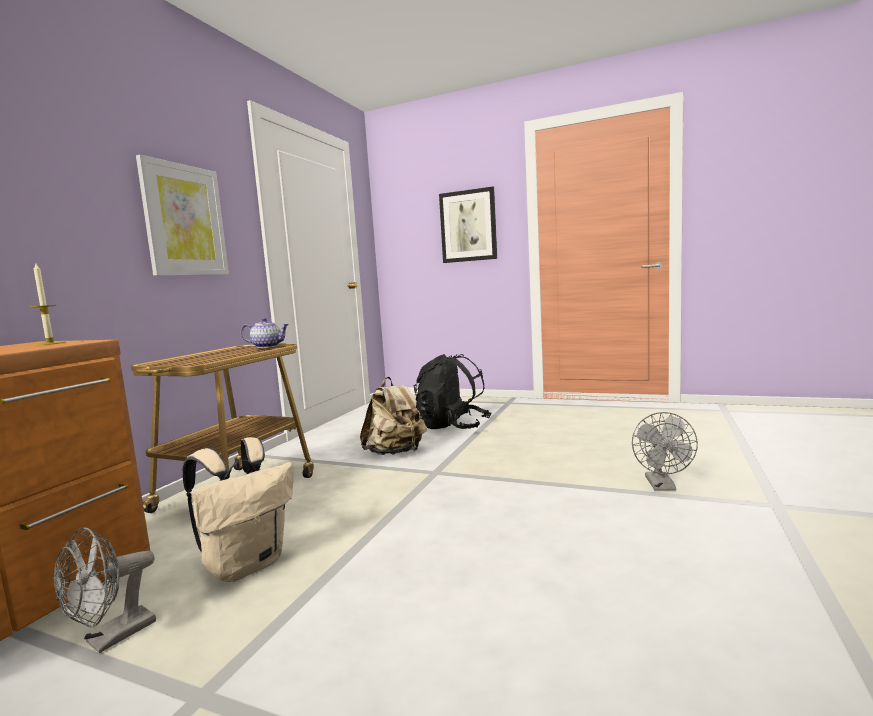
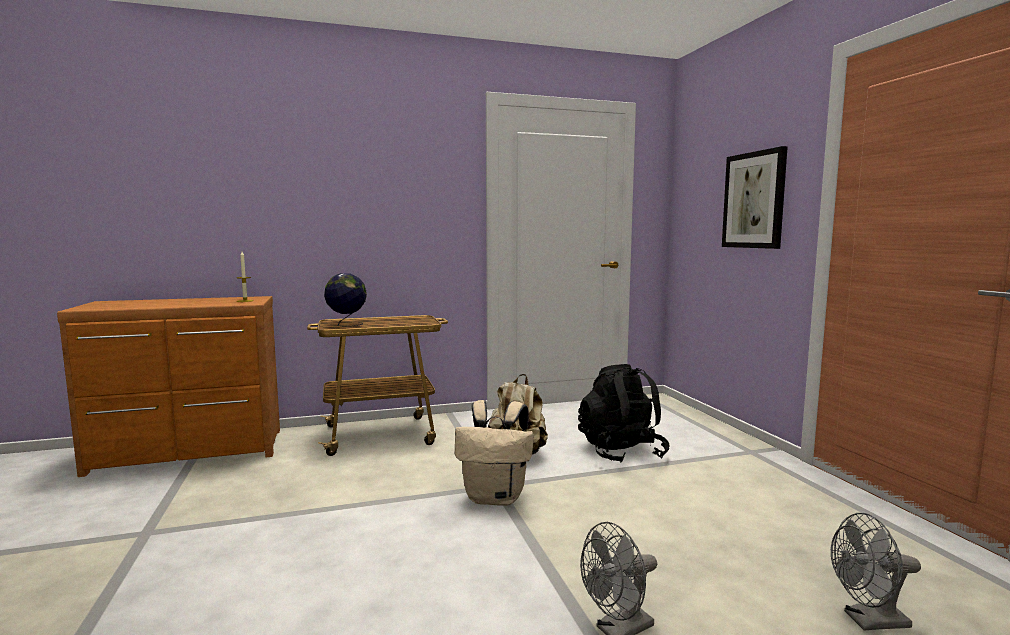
camera: 50 degrees right, 0 degrees up
(112, 638) = (191, 485): grey fan -> grey fan (869, 621)
(184, 220) = (398, 209): picture -> none
(194, 361) = (346, 325): none -> globe
(247, 564) = (284, 483): beige backpack -> beige backpack (496, 497)
(267, 346) = (419, 321): teapot -> none

